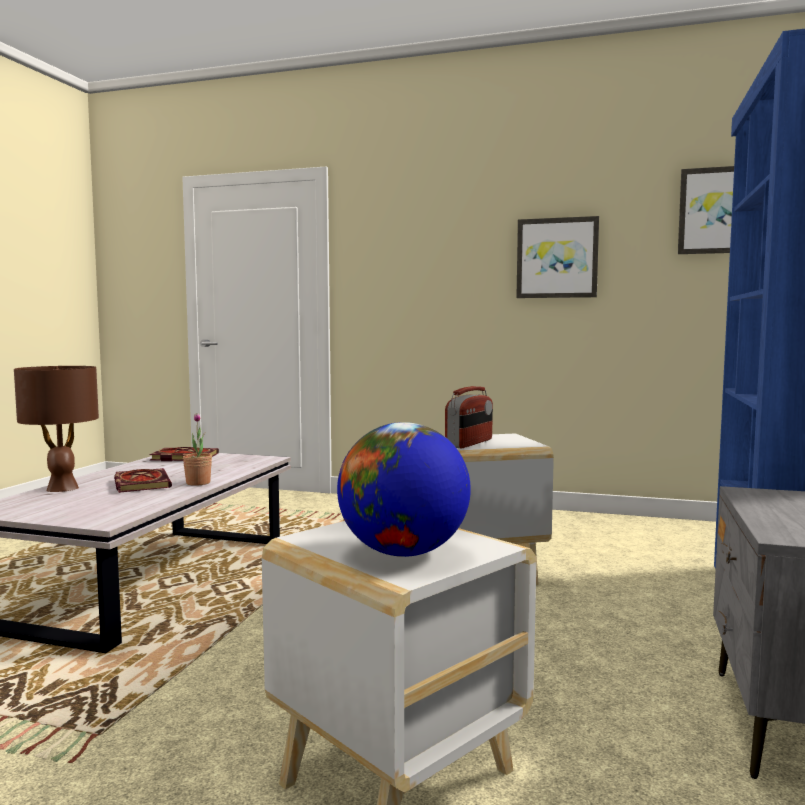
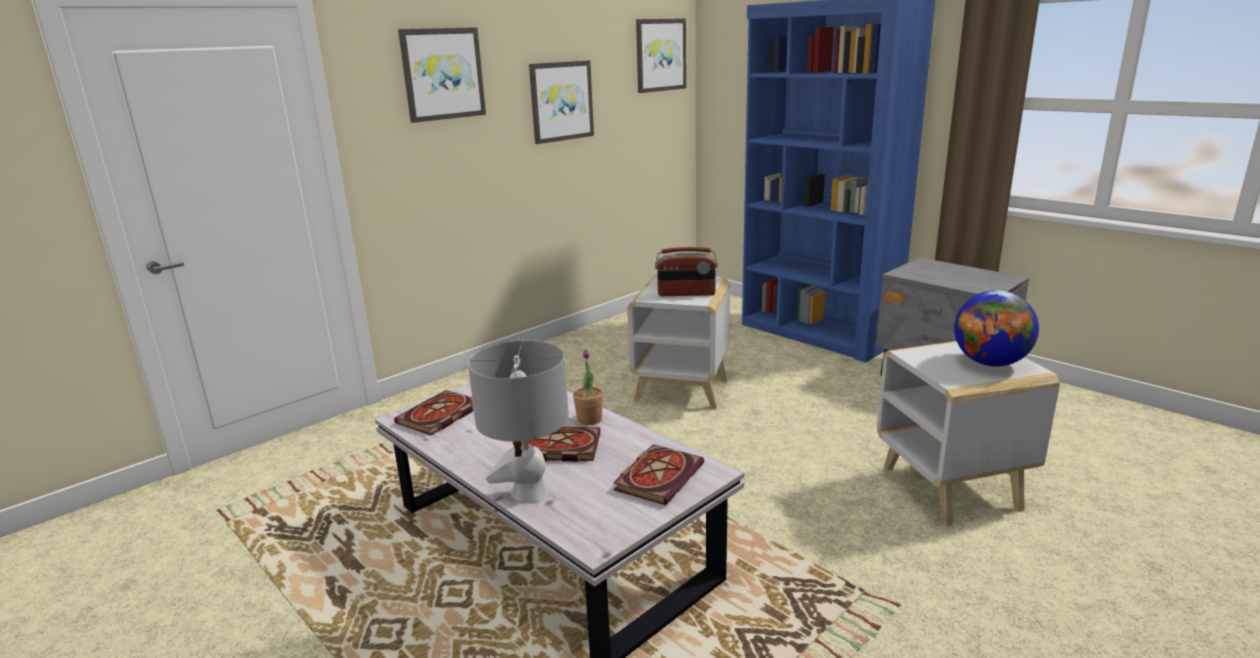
camera: 60 degrees left, 15 degrees up
(62, 488) = (529, 493): brown table lamp -> grey table lamp
(95, 510) = (658, 476): none -> book
(424, 228) = (442, 74): none -> picture
(469, 443) = (686, 294): radio -> radio turned 120 degrees clockwise

